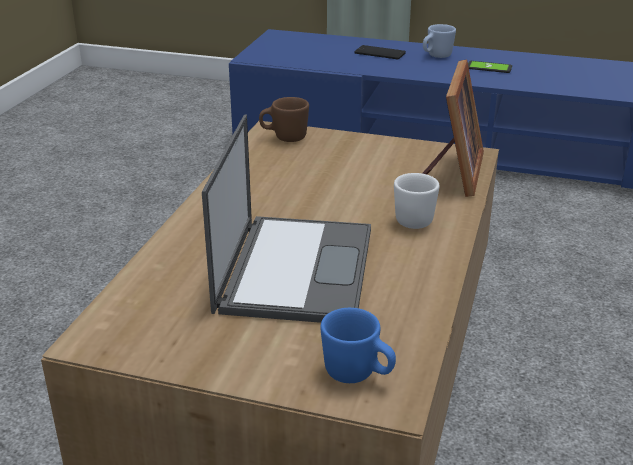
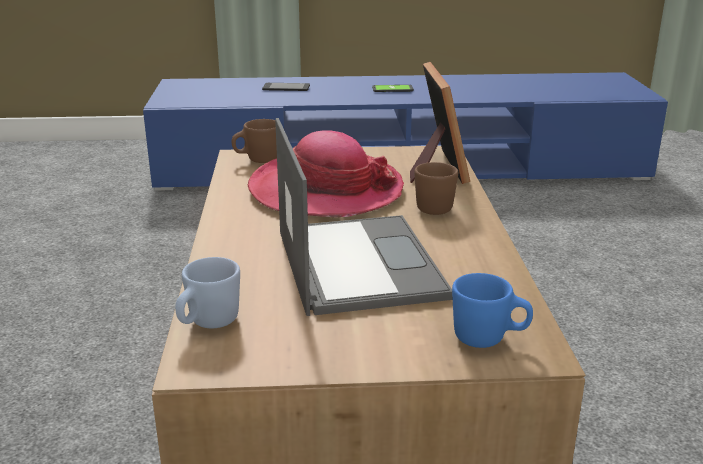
camera: 20 degrees left, 5 degrees down
(324, 182) = (326, 190): none -> hat
(416, 218) = (434, 206): white mug -> brown mug
(436, 56) = (339, 85): blue mug -> blue mug (208, 324)

